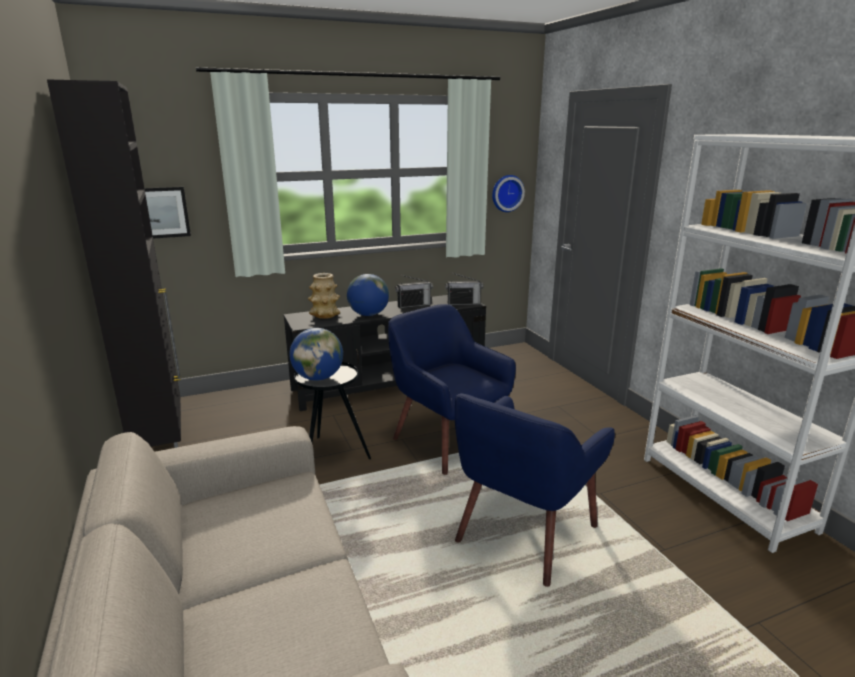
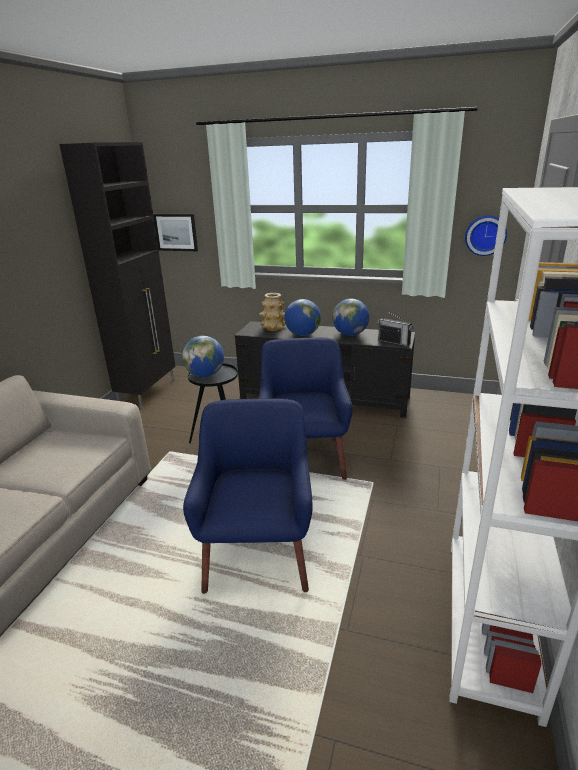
camera: 40 degrees right, 5 degrees up
(414, 305) = (350, 334): radio -> globe
(524, 534) = (258, 552): blue armchair -> blue armchair turned 105 degrees clockwise

